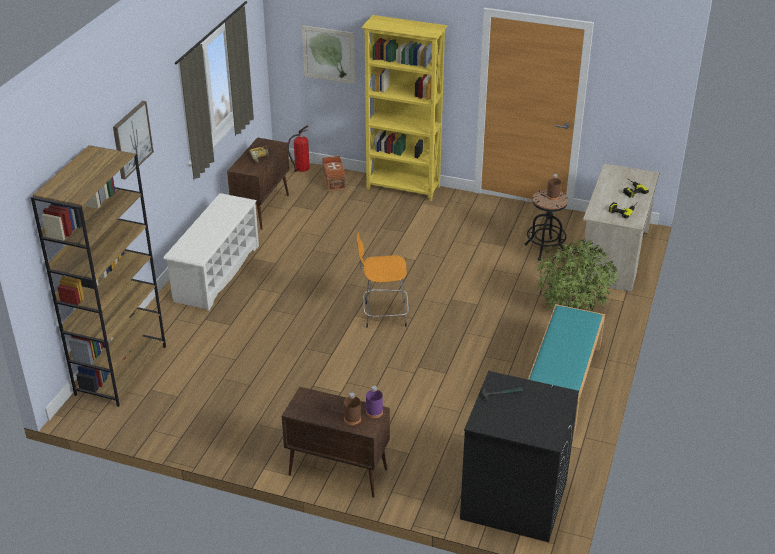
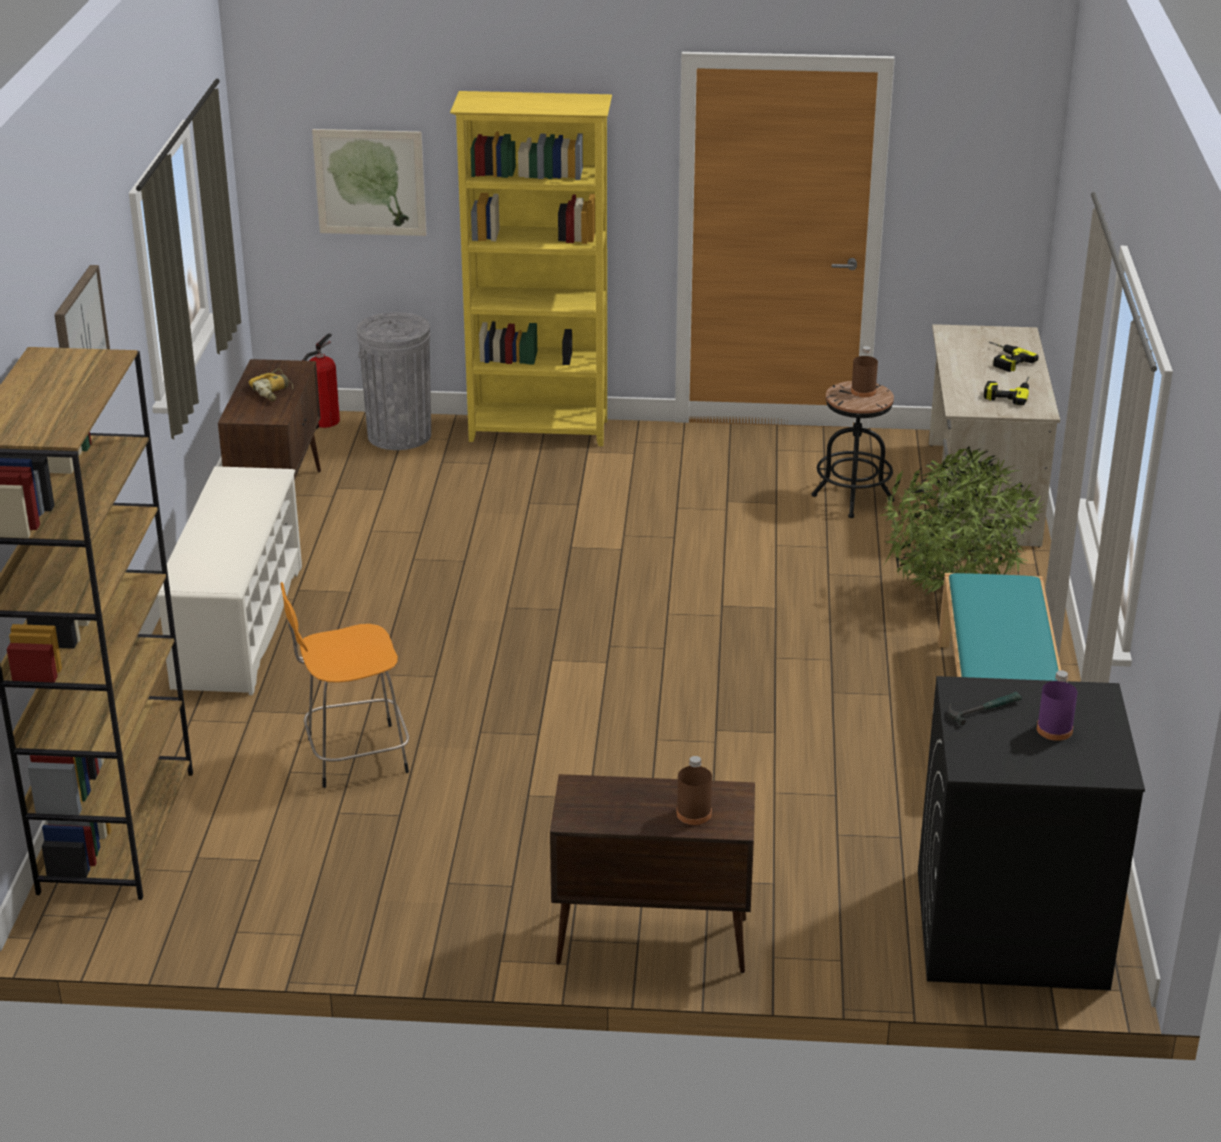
camera: 15 degrees left, 5 degrees down
(334, 180) = (399, 435): brown storage box -> grey trash can
(374, 412) = (730, 795): purple bottle -> purple bottle (1054, 730)
(383, 315) = (606, 650): orange stool -> orange stool (353, 756)

